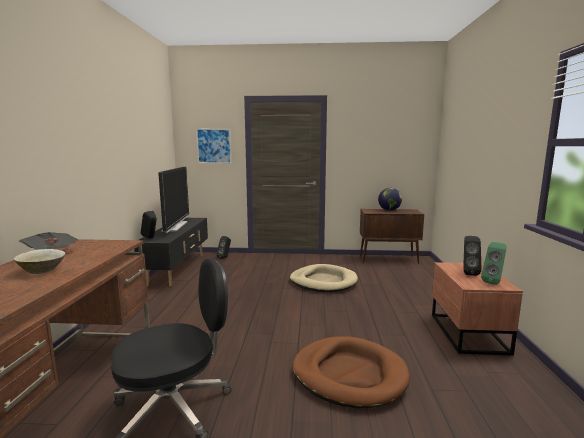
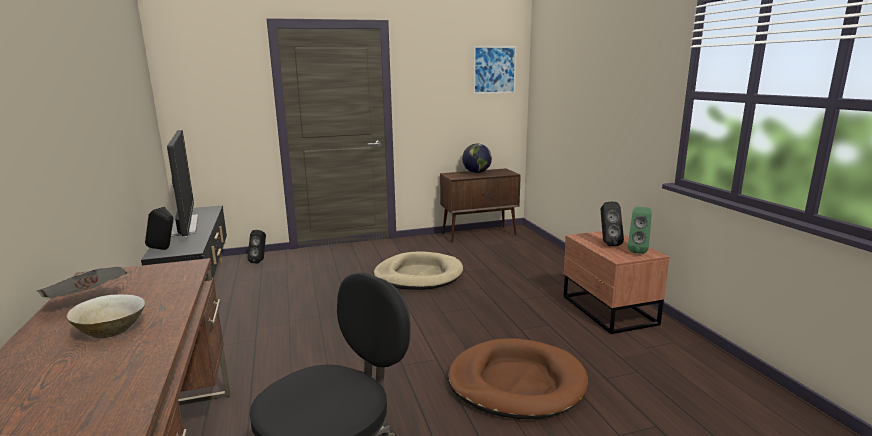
camera: 20 degrees left, 5 degrees up
(214, 146) = (223, 95): picture -> picture (494, 70)

